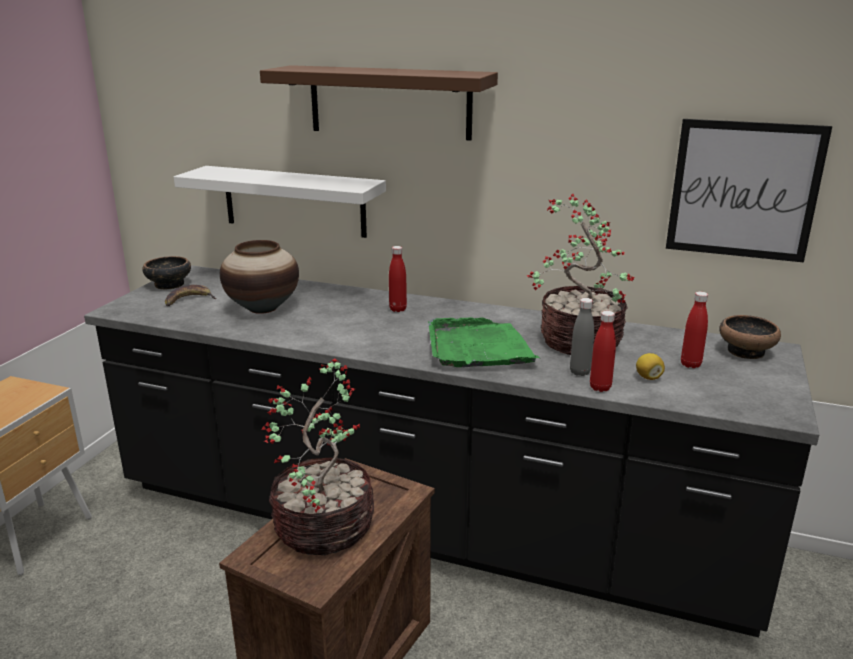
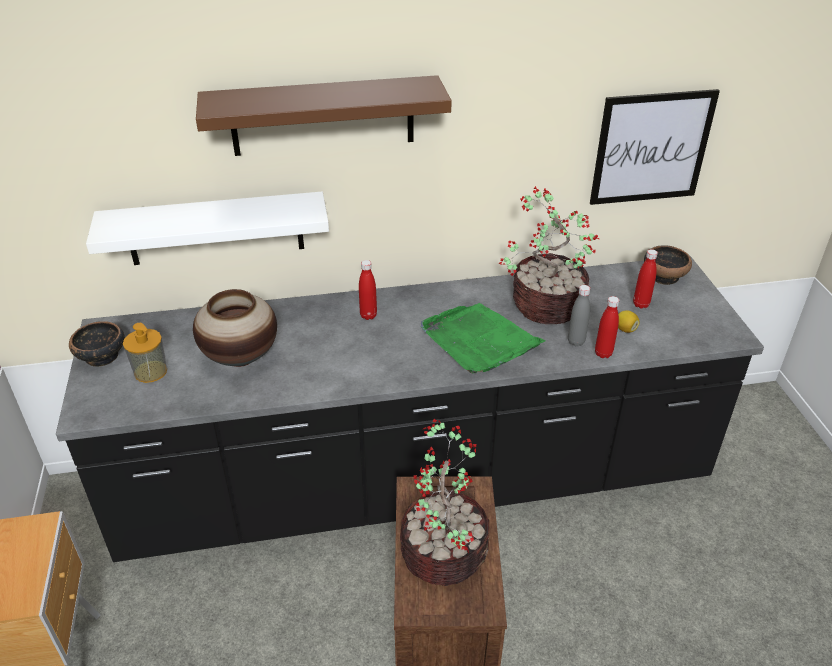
camera: 30 degrees left, 15 degrees up
(189, 300) = (150, 371): banana -> soap dispenser

